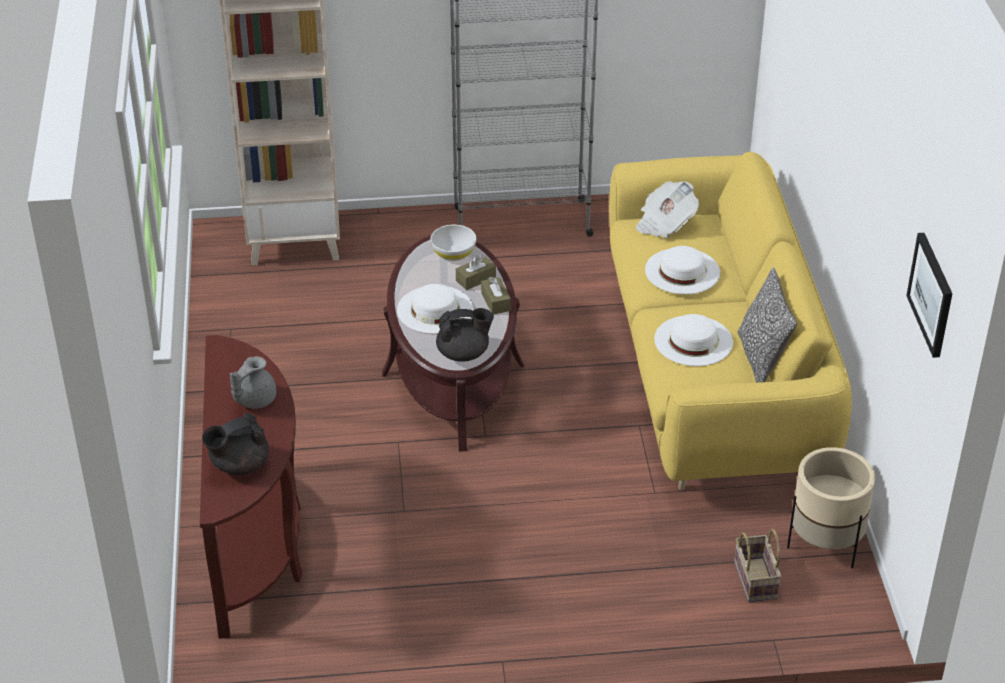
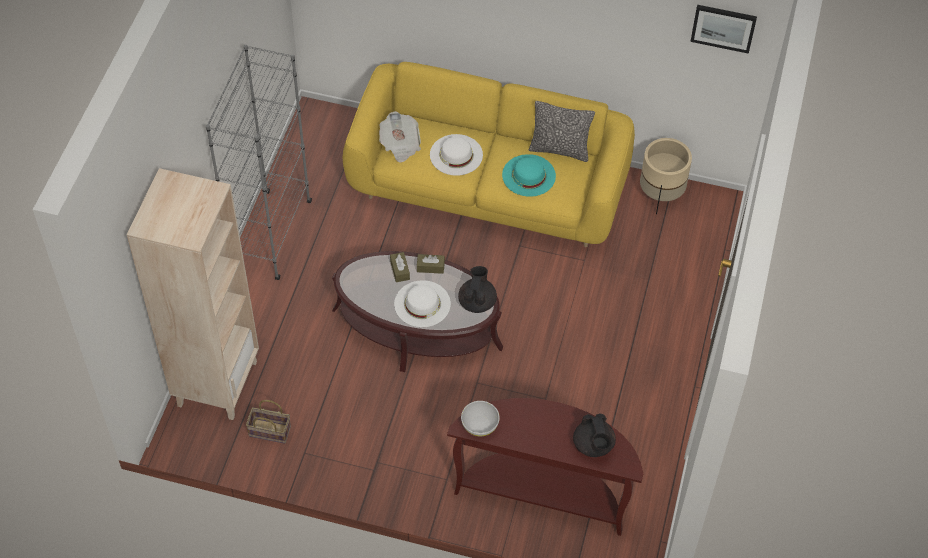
camera: 70 degrees left, 15 degrees up
(254, 400) = (530, 421): grey teapot -> none
(453, 253) = (364, 274): white bowl -> white bowl (479, 425)
(693, 340) = (529, 175): white hat -> turquoise hat
(753, 579) = (675, 239): basket -> basket (268, 432)

